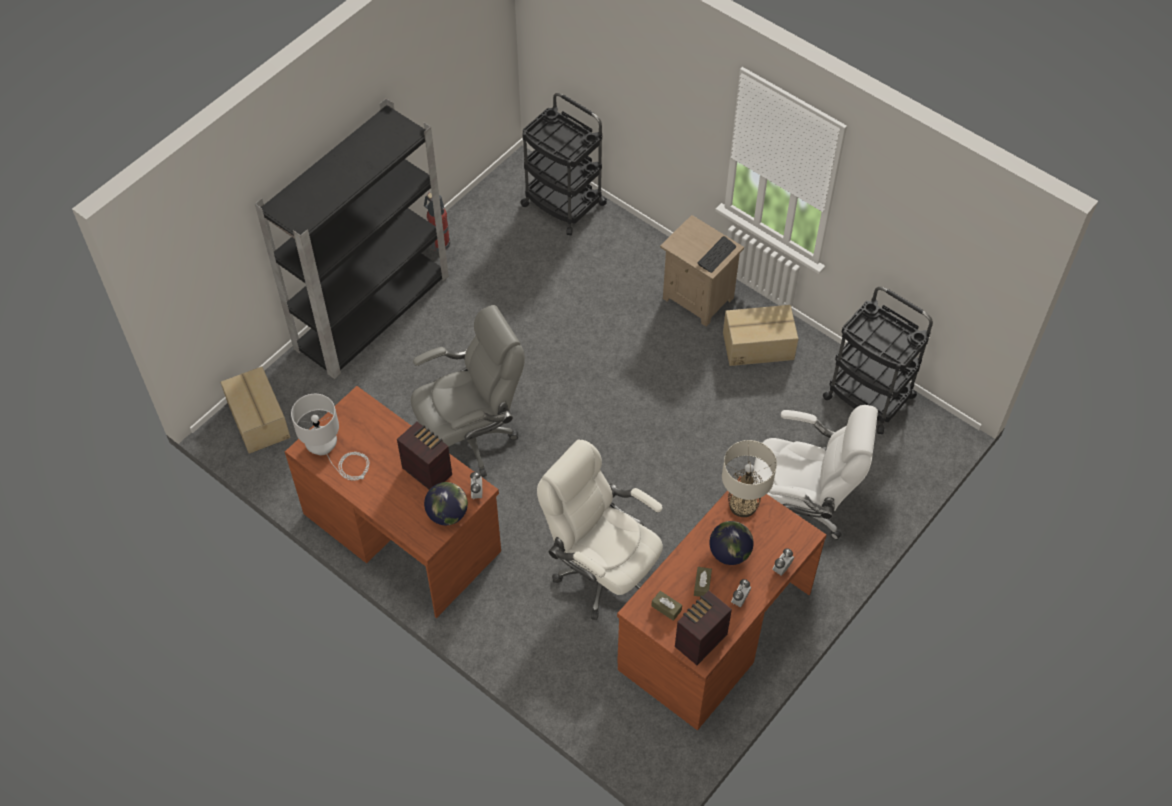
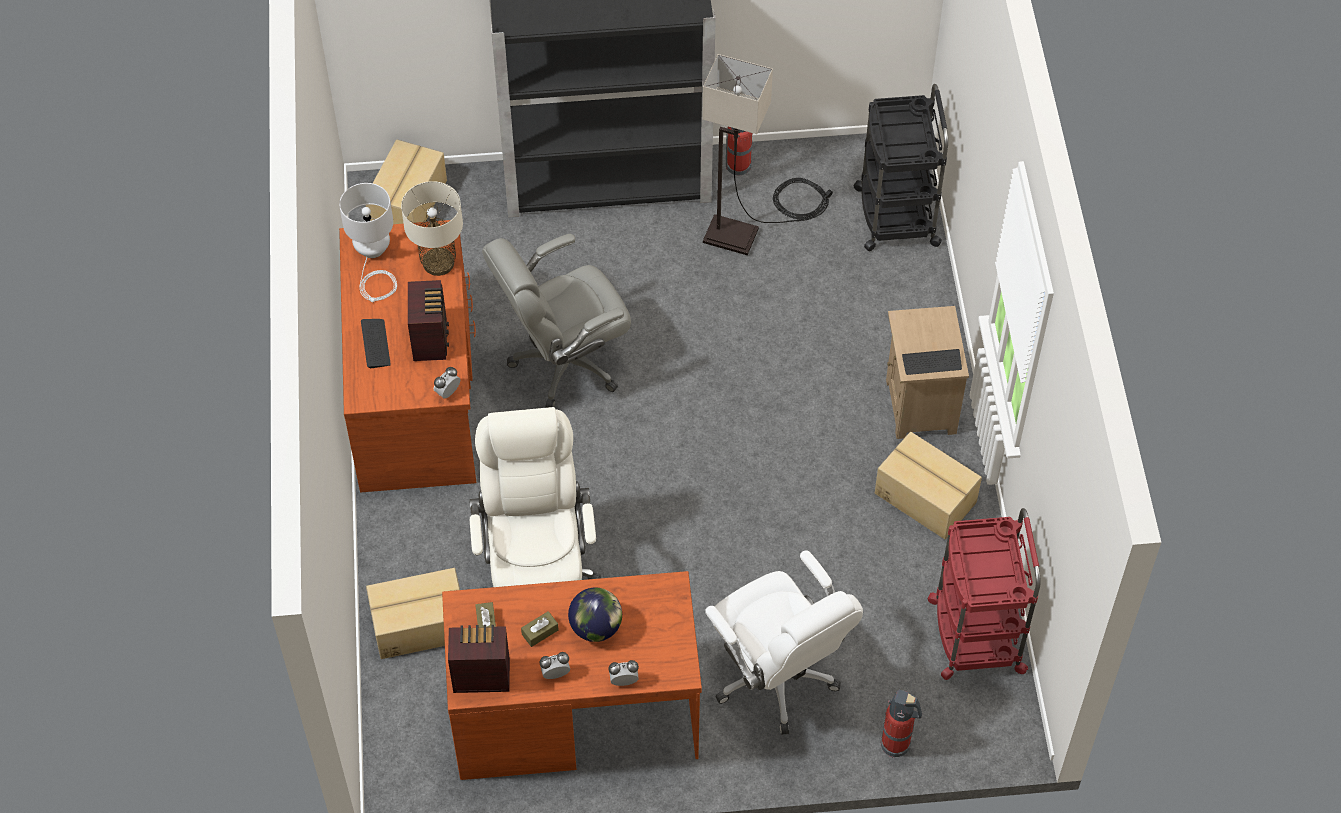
camera: 45 degrees right, 0 degrees up
(395, 502) = (375, 344): none -> keyboard
(447, 514) = (404, 389): globe -> none
(471, 438) = (564, 364): grey office chair -> grey office chair turned 135 degrees clockwise
(493, 259) = (769, 217): none -> floor lamp
(566, 663) = (419, 624): none -> cardboard box
(743, 505) = (658, 597): table lamp -> table lamp (438, 263)
(868, 397) = (975, 635): black cart -> red cart
(898, 490) = (897, 744): none -> fire extinguisher

